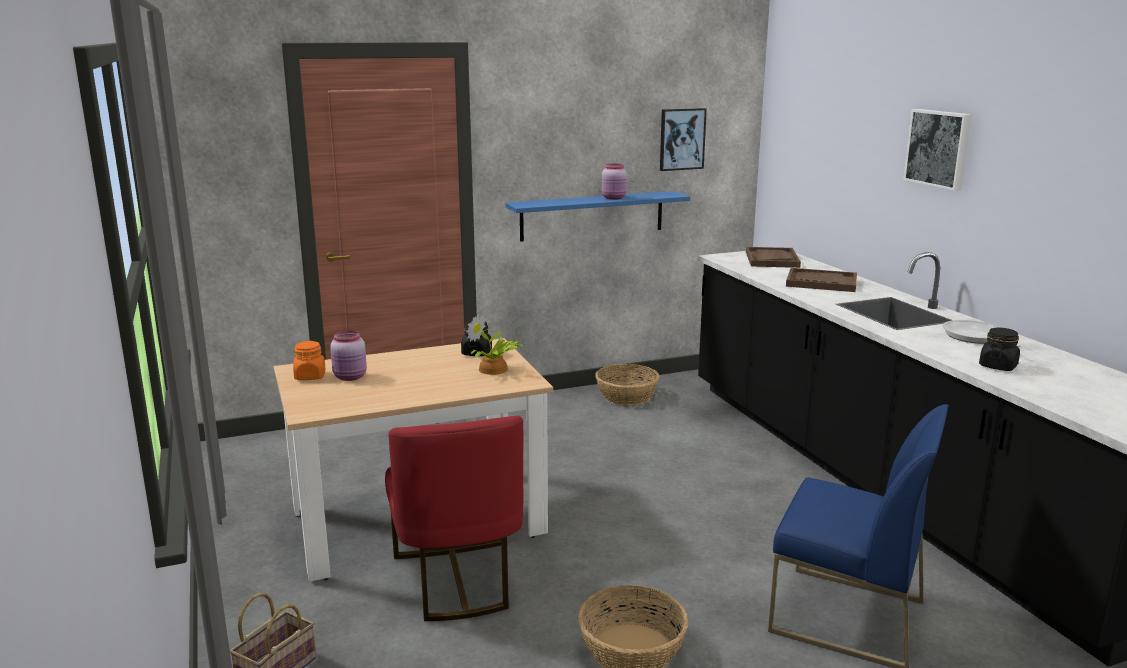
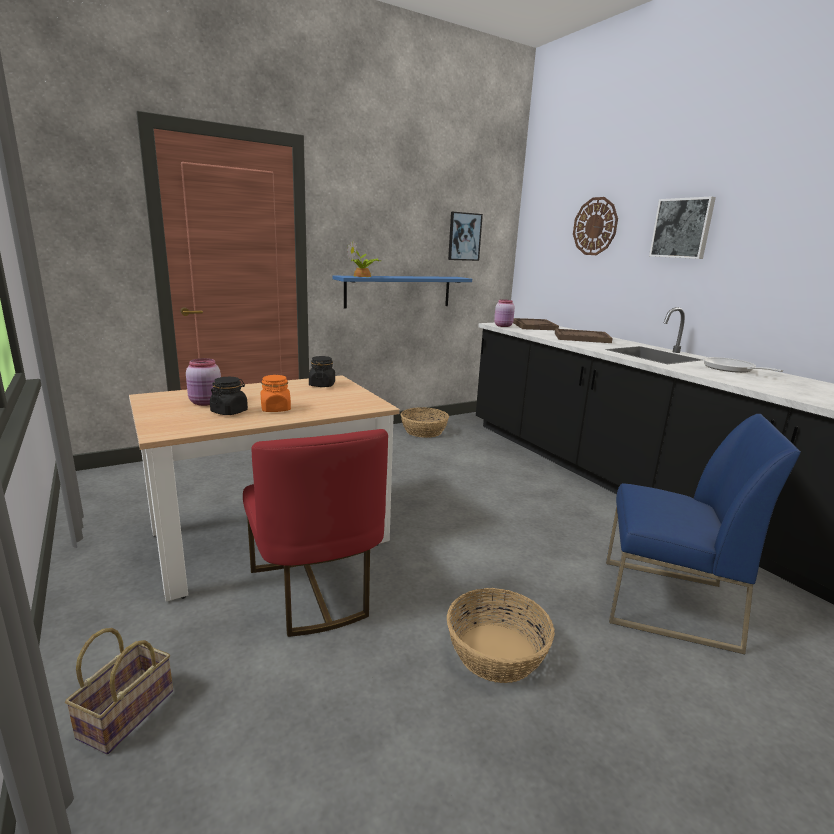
camera: 10 degrees left, 0 degrees up
(310, 376) = (165, 402): orange jar -> orange jar (276, 409)
(493, 370) = (341, 397): potted plant -> potted plant (362, 276)
(614, 198) = (417, 277): pink jar -> pink jar (503, 326)
(847, 131) = (595, 226): none -> wall clock
(998, 366) = (771, 386): black jar -> black jar (229, 412)

